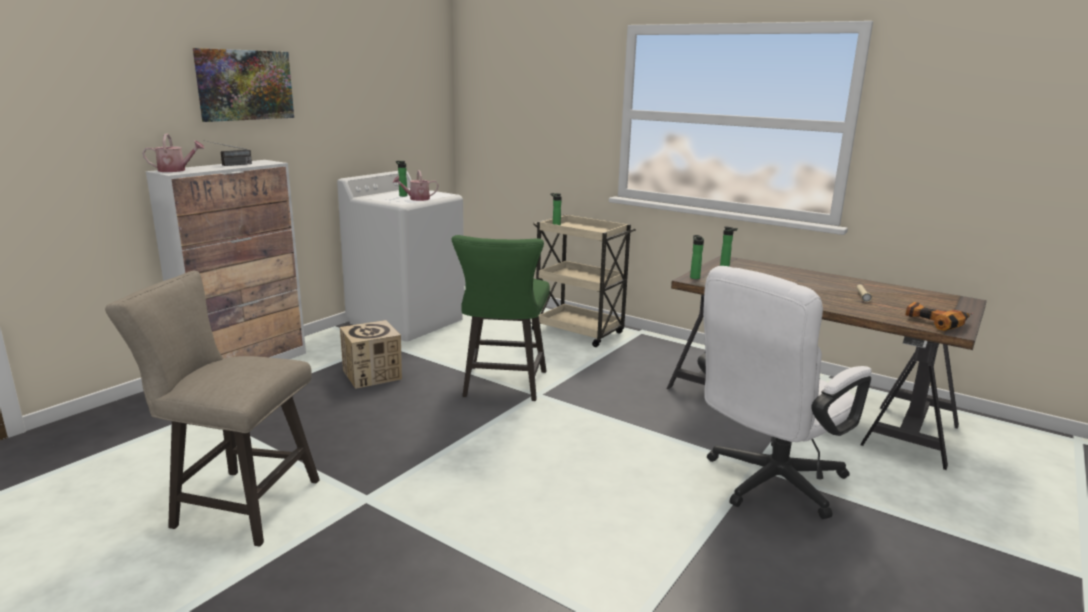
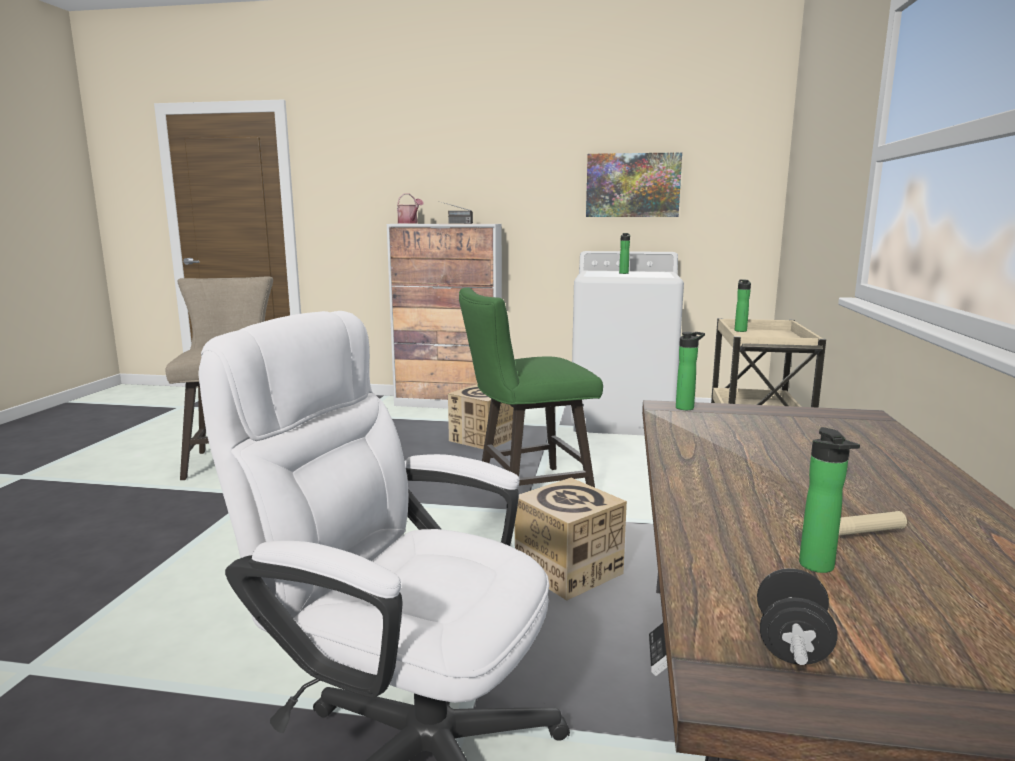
camera: 65 degrees right, 5 degrees down
(245, 85) = (493, 155): picture -> picture (633, 185)
(416, 199) = (619, 275): watering can -> none
(627, 403) = (568, 570): none -> cardboard box
(726, 266) = (807, 418): bottle -> bottle (819, 568)
(936, 321) = (791, 645): power drill -> black dumbbell

